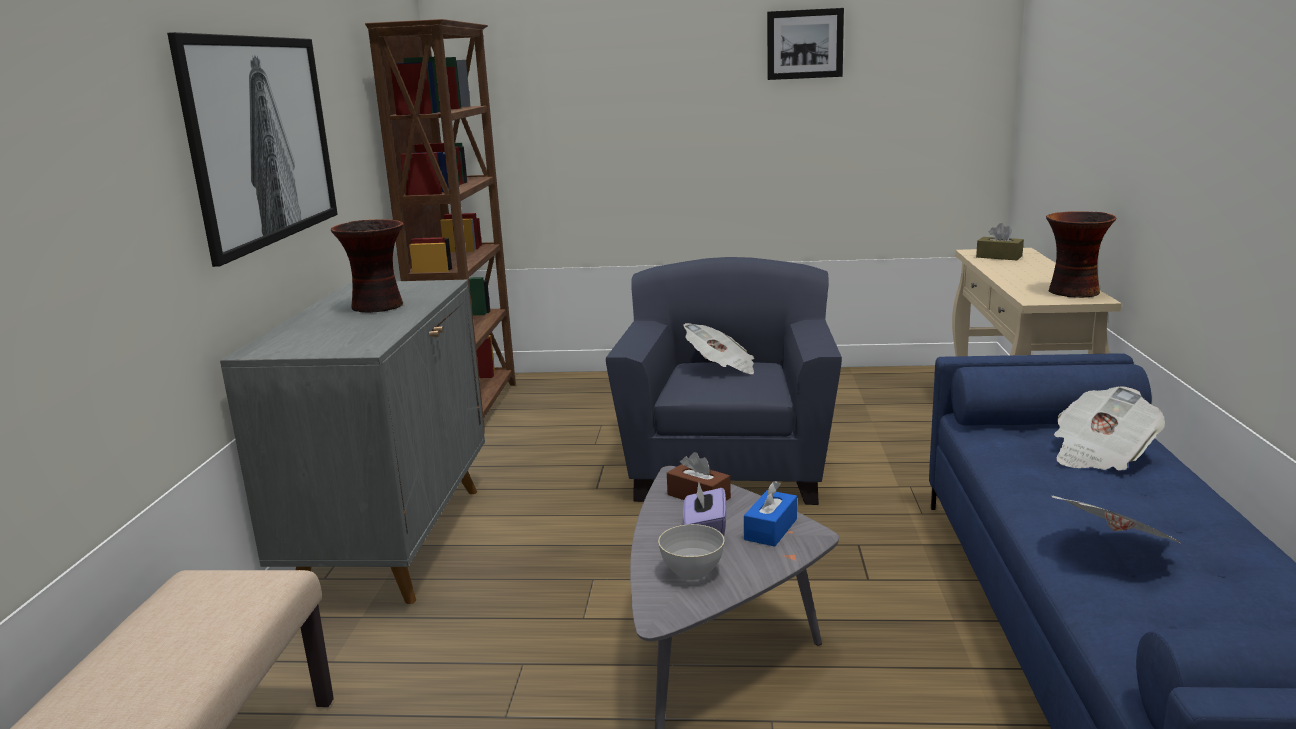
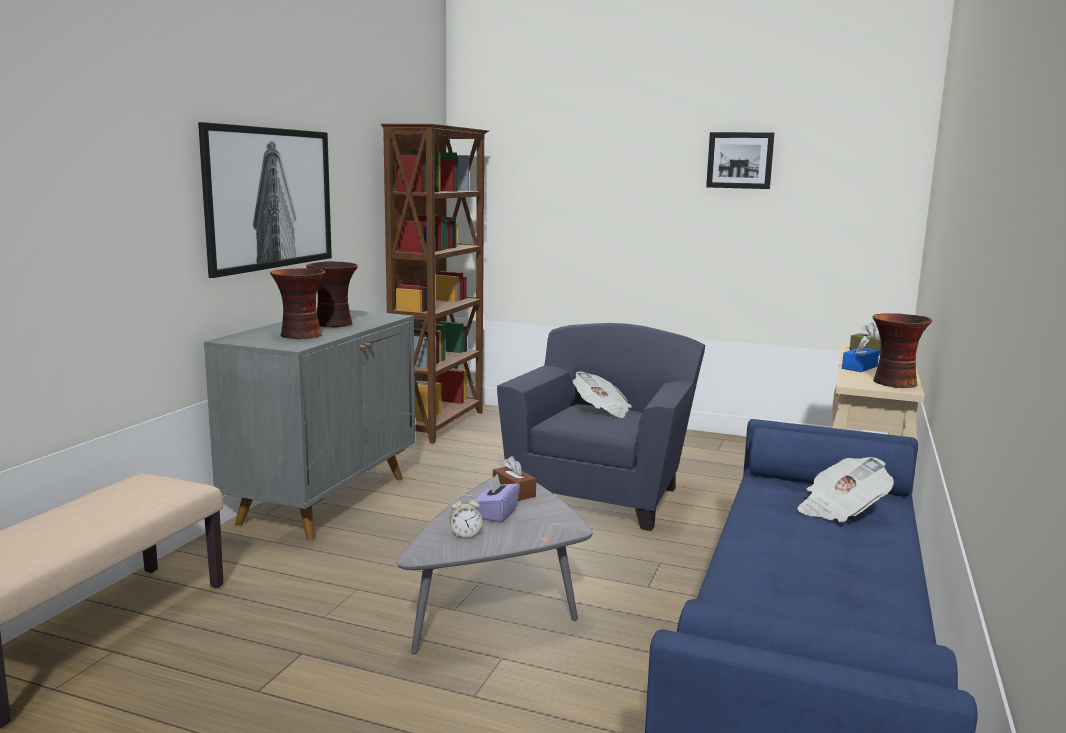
camera: 15 degrees right, 5 degrees down
(352, 330) = (300, 335): none -> vase
(692, 572) = (465, 535): grey bowl -> alarm clock
(770, 529) = (545, 520): blue tissue box -> blue tissue box (859, 367)
(1117, 550) = (776, 570): newspaper -> none

